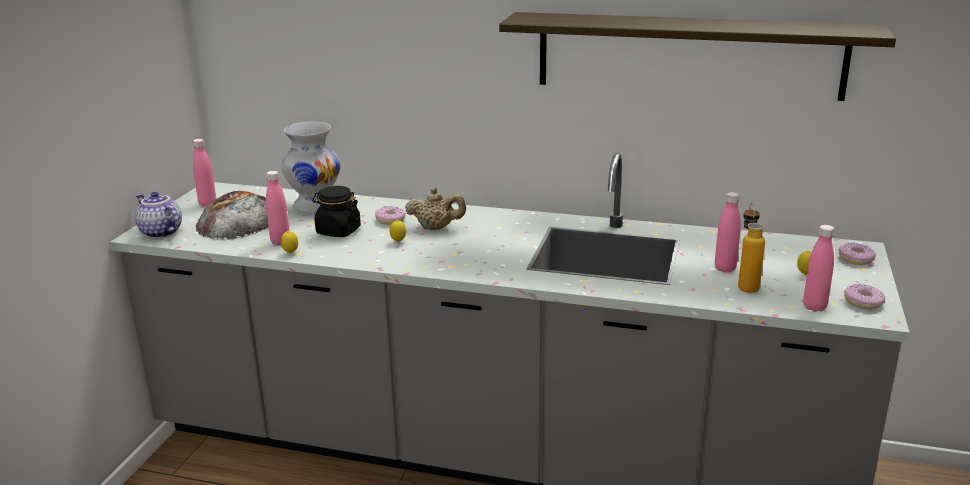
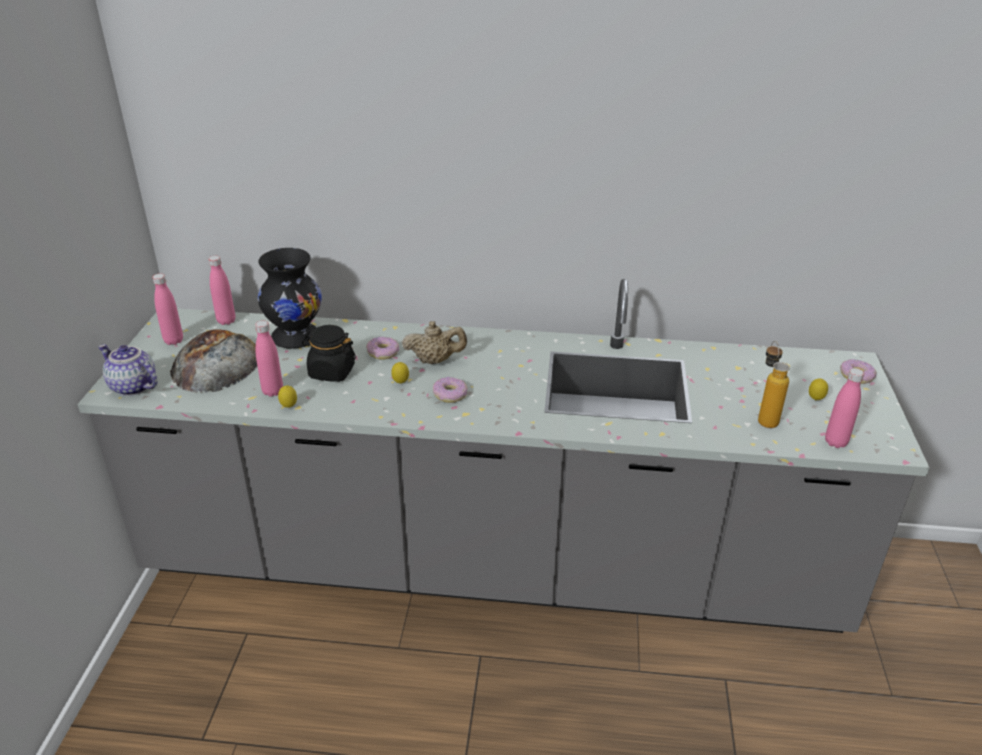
camera: 10 degrees left, 10 degrees up
(315, 206) = (295, 338): white vase -> black vase
(688, 55) = (696, 175): shelf -> none
(725, 268) = (738, 397): pink bottle -> pink bottle (226, 321)
(863, 302) = (878, 432): donut -> donut (450, 394)

